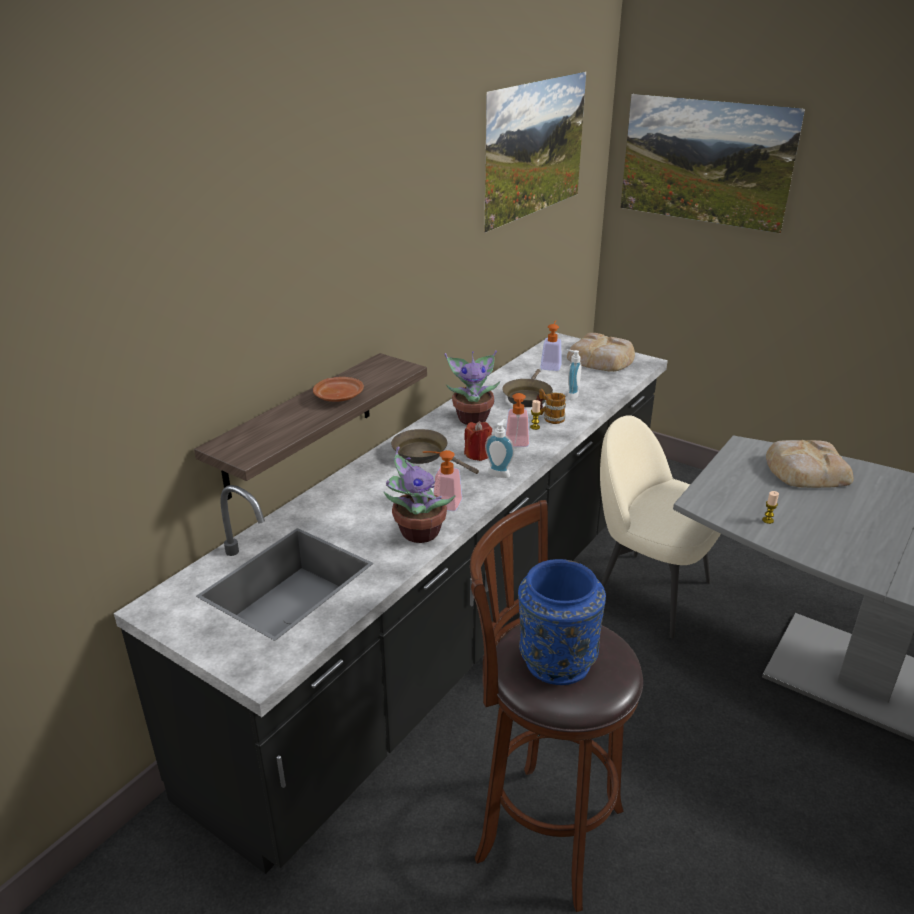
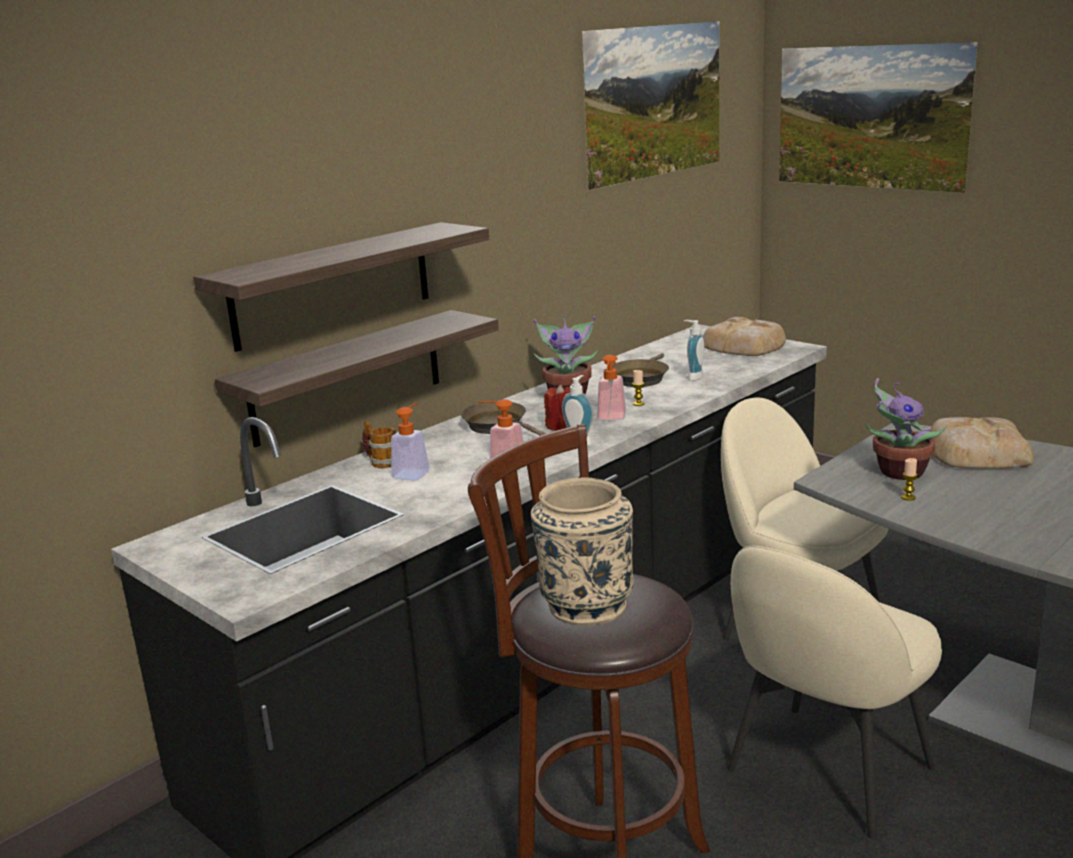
camera: 10 degrees right, 10 degrees down
(288, 348) = (332, 285): none -> shelf
(339, 397) = (388, 341): brown plate -> none
(417, 532) = (464, 490): potted plant -> potted plant (898, 472)
(550, 418) = (659, 396): mug -> mug (381, 461)
(551, 365) = (680, 352): soap dispenser -> soap dispenser (414, 472)
(556, 661) = (585, 605): blue vase -> beige vase
(696, 729) = (826, 771): none -> beige chair

